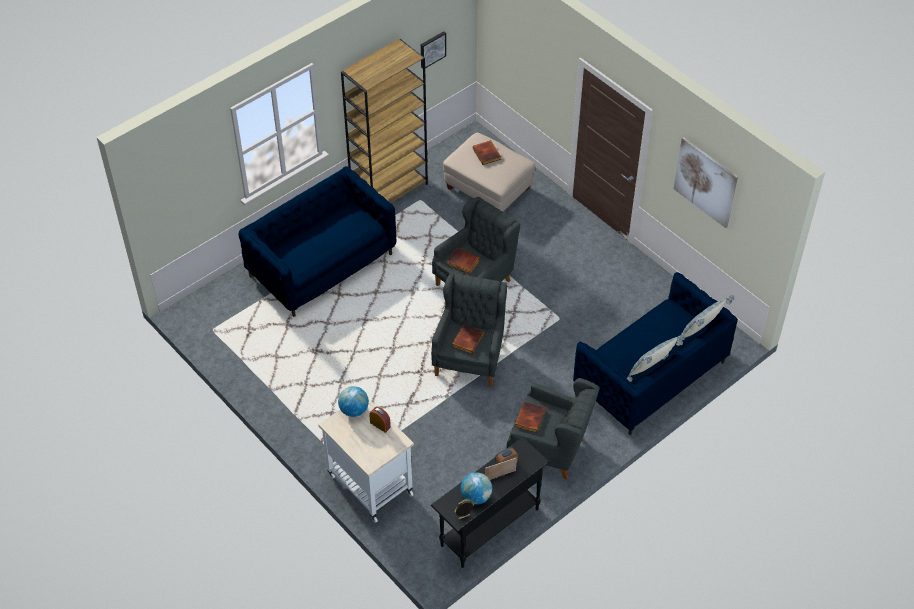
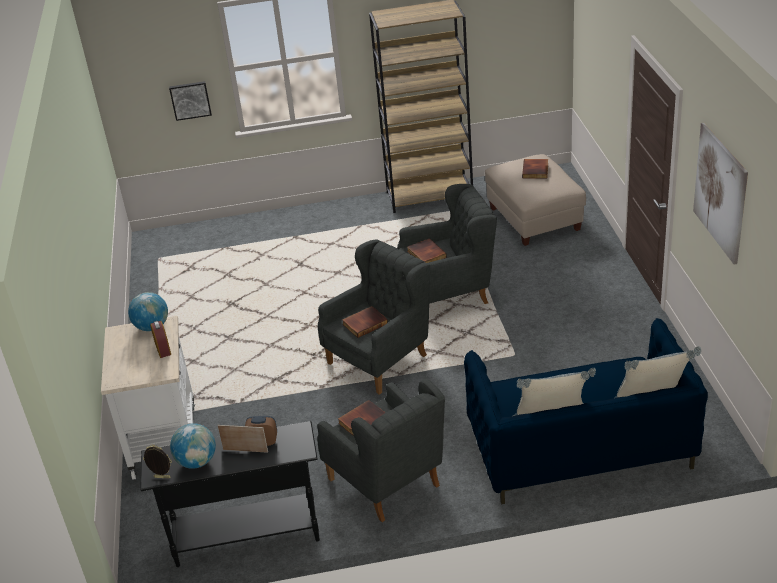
camera: 35 degrees right, 15 degrees down
(322, 264) = (308, 236): blue sofa -> none
(432, 49) = (504, 35): picture -> picture (190, 100)

